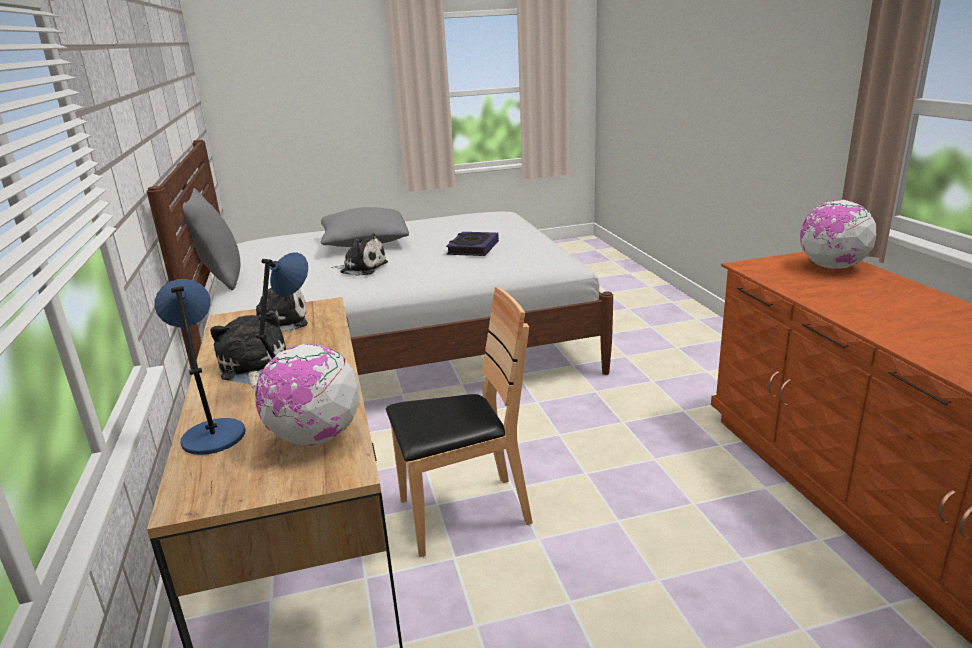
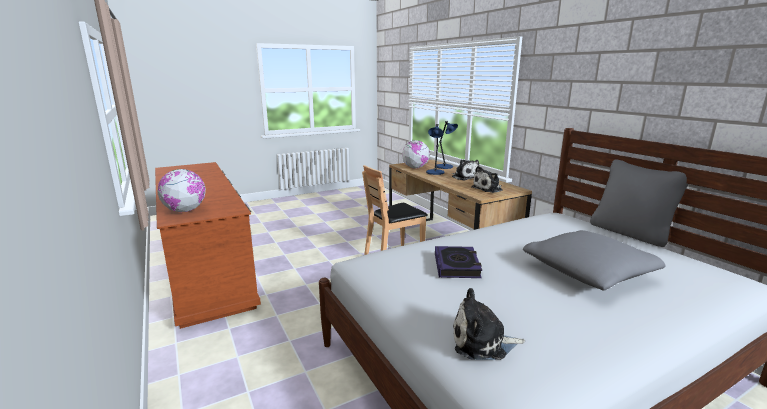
camera: 165 degrees right, 5 degrees down
(361, 268) = (526, 239): plush toy -> plush toy (482, 342)

